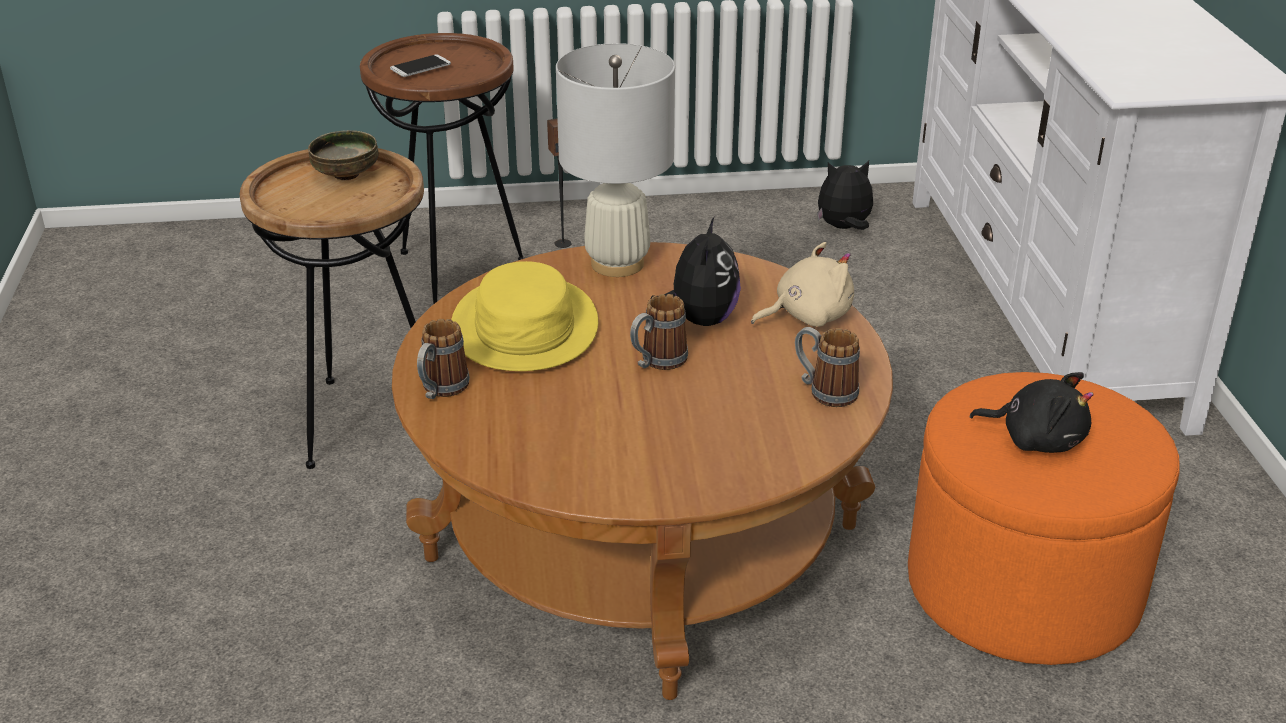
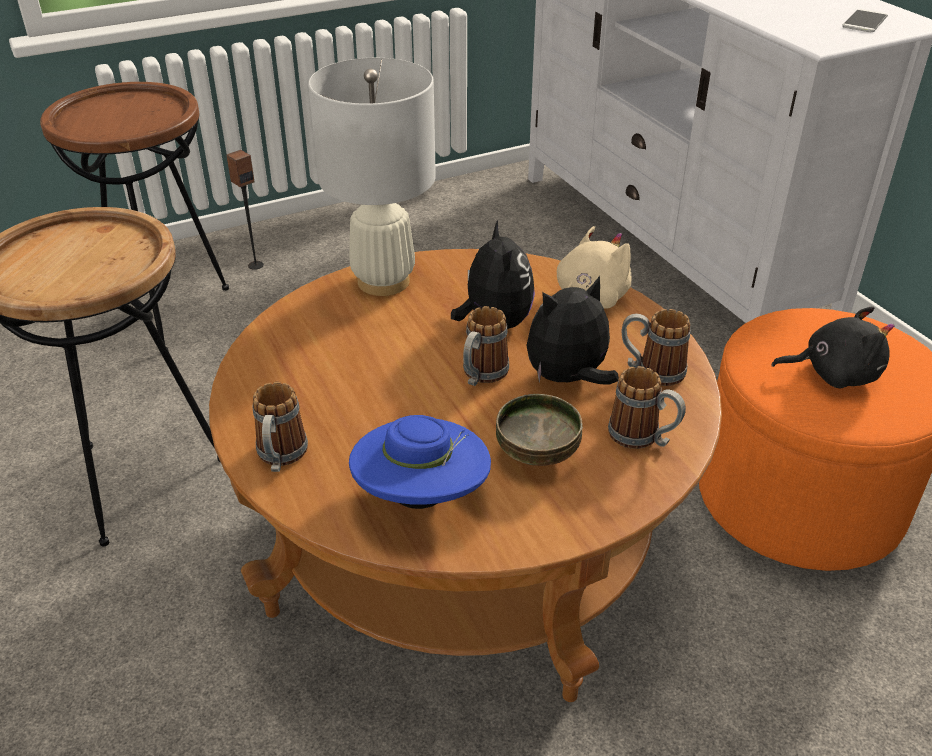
camera: 20 degrees left, 5 degrees up
(347, 175) = (83, 241): bowl -> bowl (538, 453)
(420, 67) = (106, 118): phone -> phone (864, 22)
(524, 327) = (329, 366): yellow hat -> none
(542, 445) = (422, 497): none -> blue hat
(774, 444) = (643, 438): none -> mug
(844, 228) = (486, 209): plush toy -> plush toy (568, 379)

